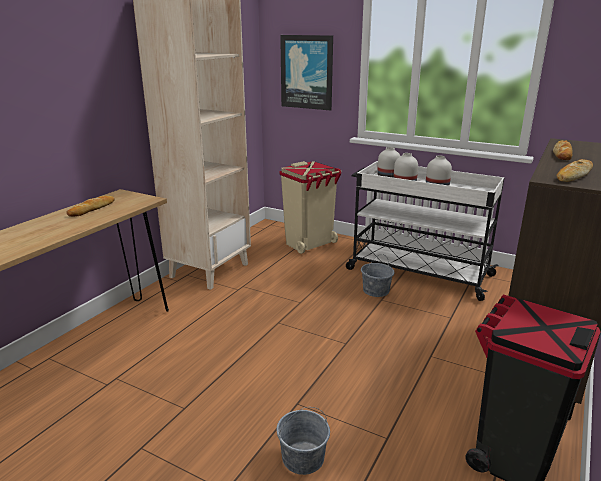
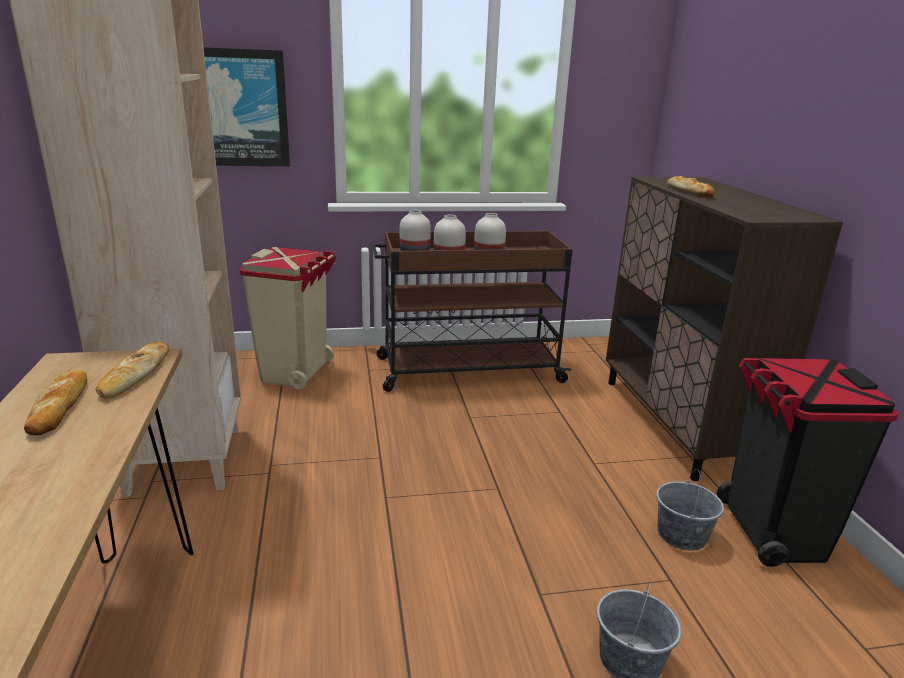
camera: 40 degrees left, 0 degrees up
(376, 291) = (451, 408): grey bucket -> grey bucket (682, 534)
(417, 272) = (467, 370): white cart -> brown cart
(574, 175) = (757, 210): bread -> bread (135, 375)

